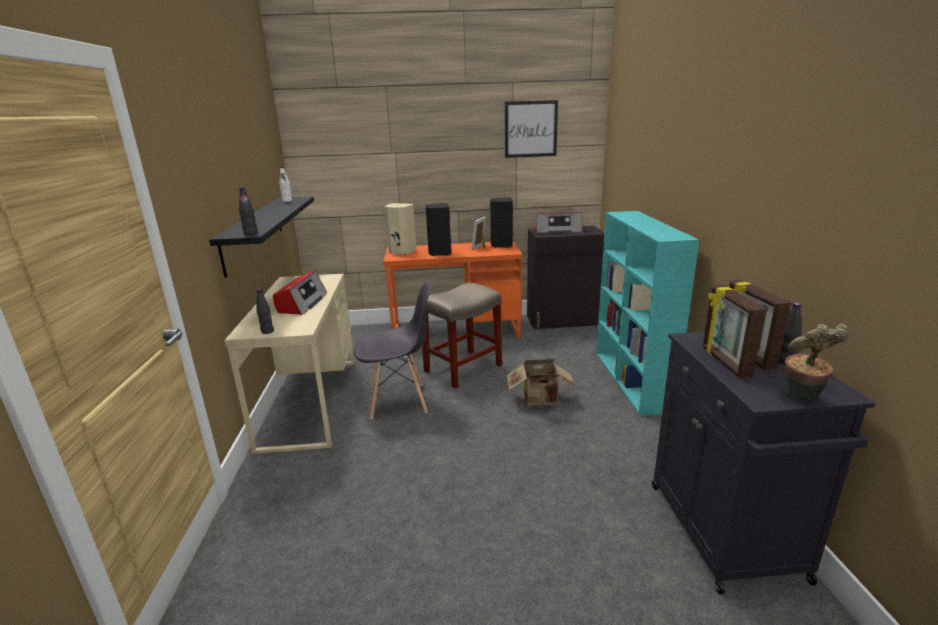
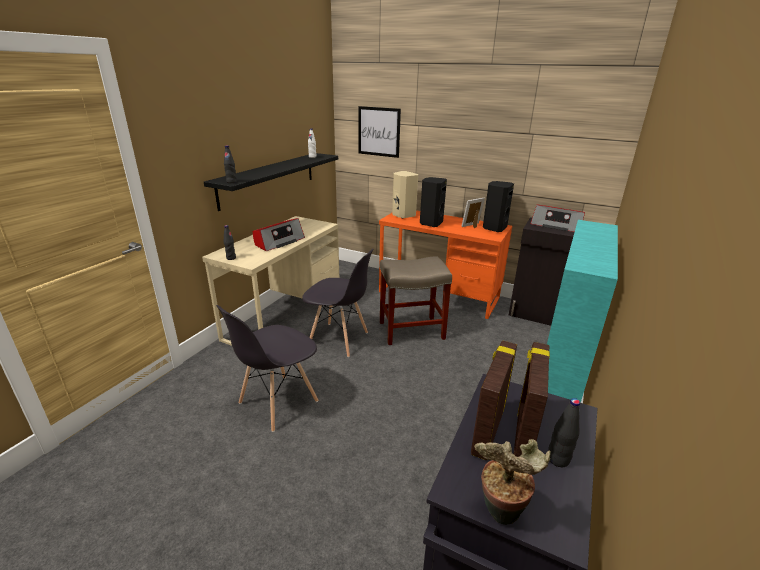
camera: 30 degrees right, 5 degrees up
(397, 481) = (277, 403): none -> grey chair
(530, 129) = (551, 116): picture -> picture (379, 131)
(541, 400) = (446, 384): cardboard box -> none

